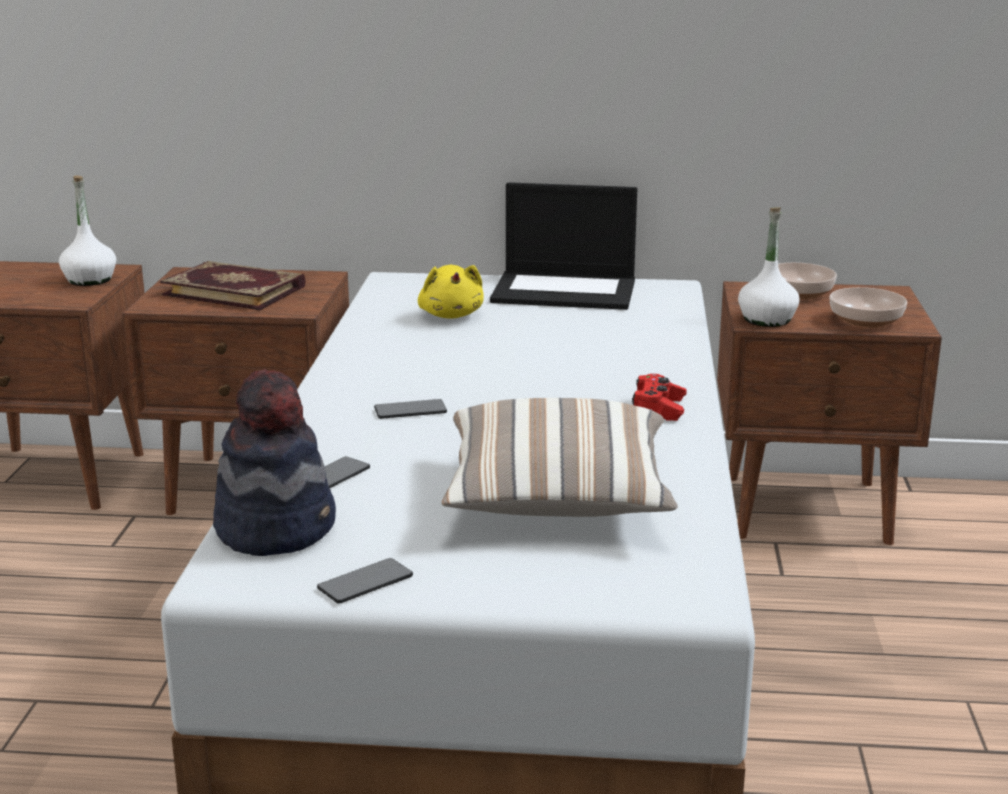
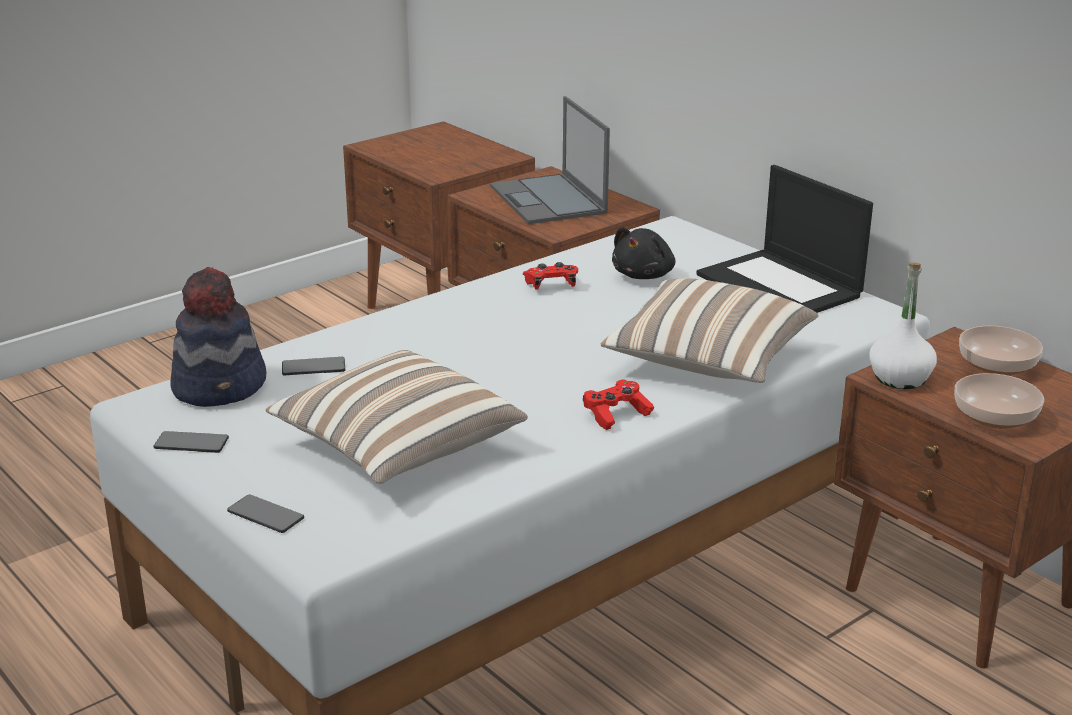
camera: 45 degrees right, 5 degrees up
(90, 280) = (478, 160): white bottle -> none
(235, 290) = (549, 200): book -> laptop
(394, 345) = (551, 285): none -> red game controller
(410, 410) = (453, 341): phone -> phone (265, 515)
(451, 315) = (644, 275): yellow plush toy -> black plush toy
(635, 352) = (708, 361): none -> pillow

